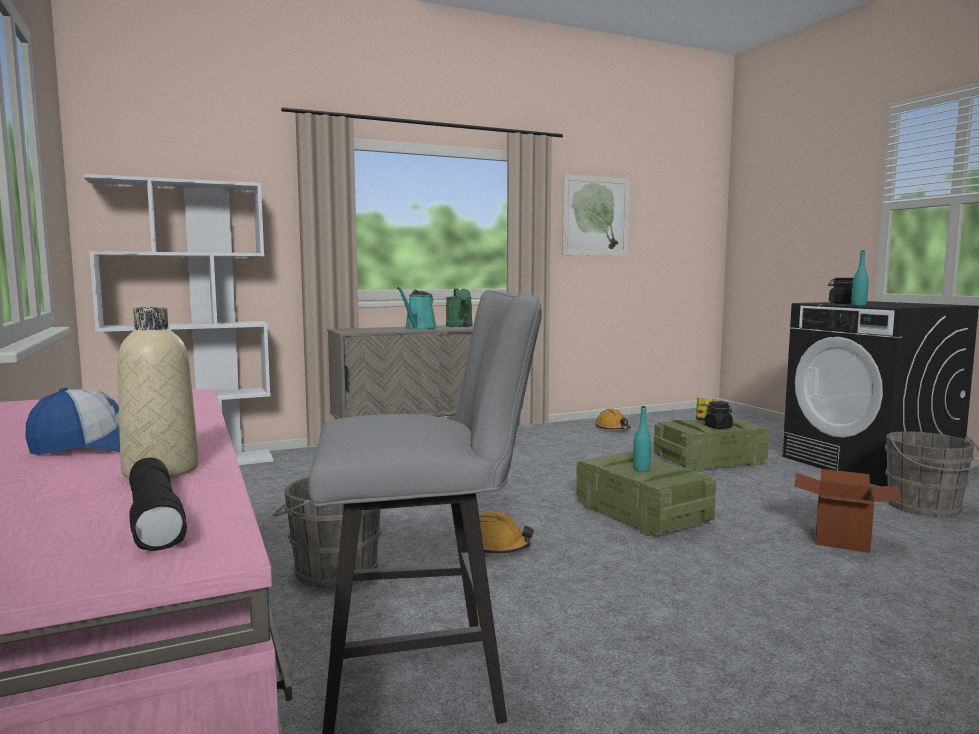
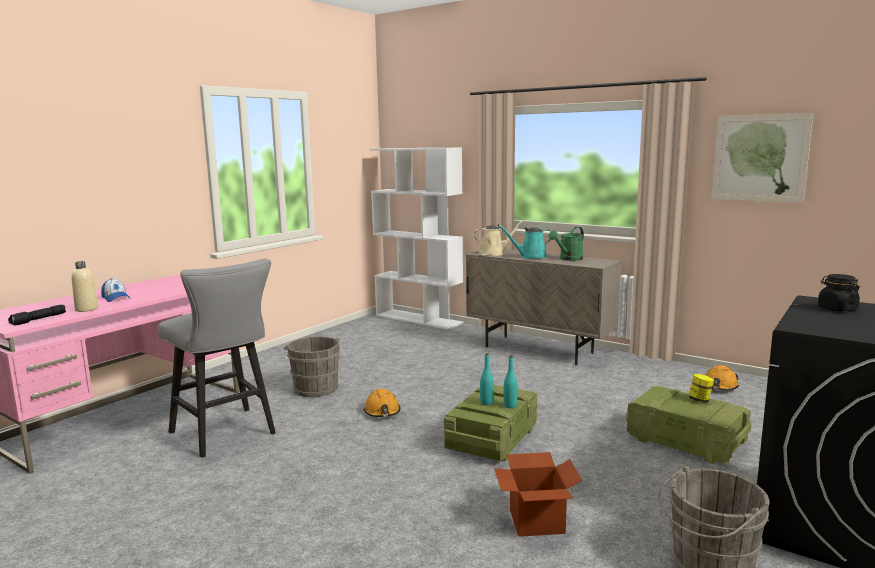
camera: 60 degrees right, 5 degrees up
(367, 330) = (494, 253): none -> beige watering can
(718, 427) = (682, 408): black jar -> none
(858, 305) = (799, 315): turquoise bottle -> turquoise bottle (510, 406)

